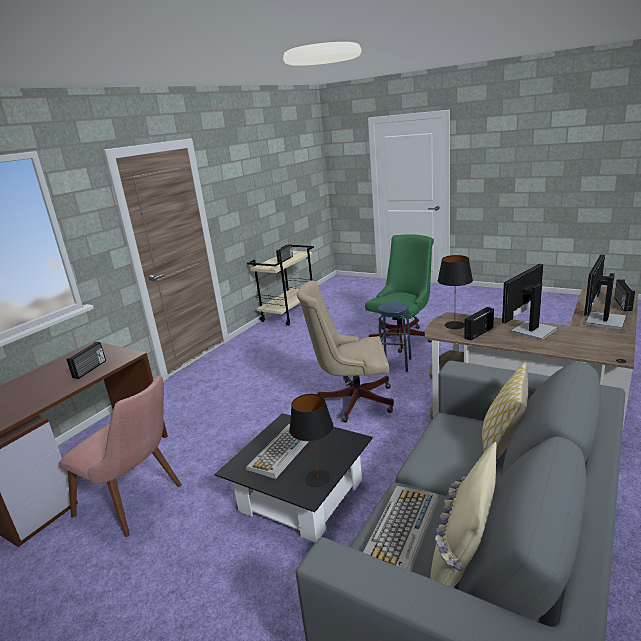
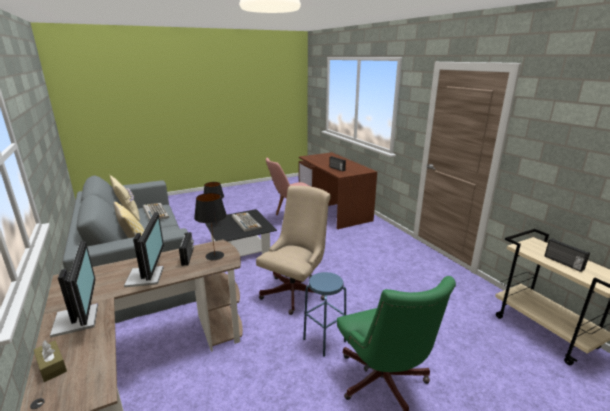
camera: 120 degrees right, 0 degrees up
(622, 304) = (52, 366): radio -> brown tissue box

